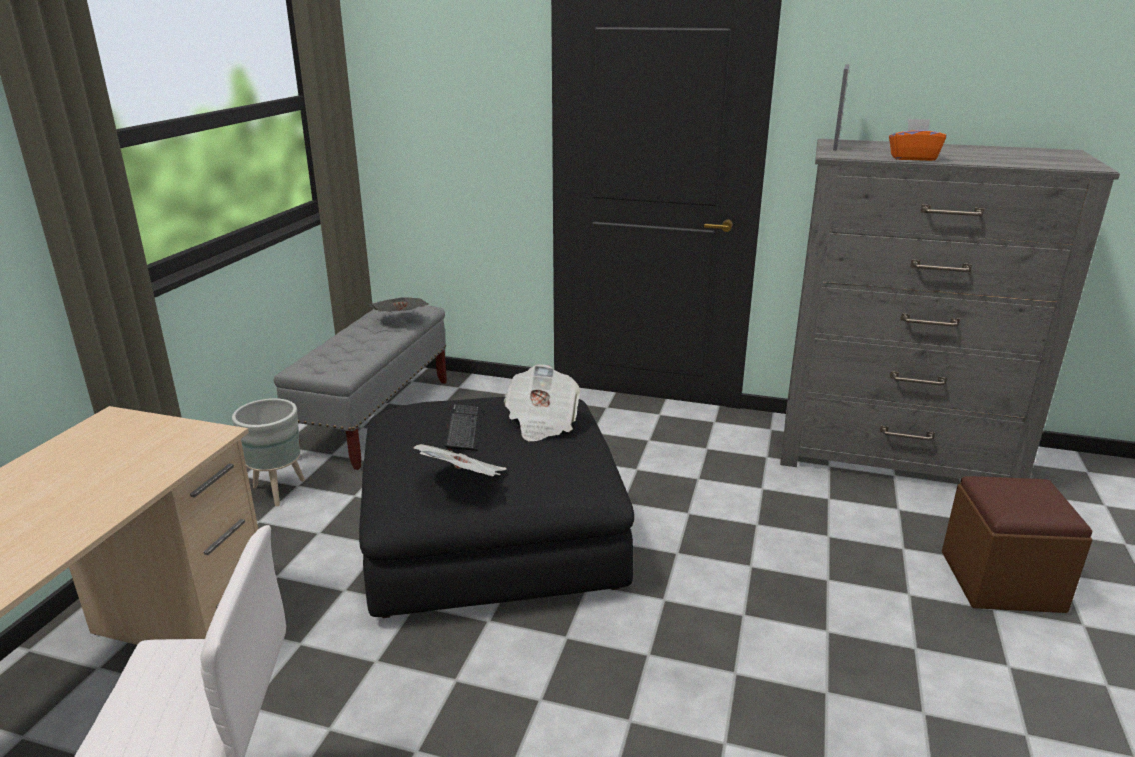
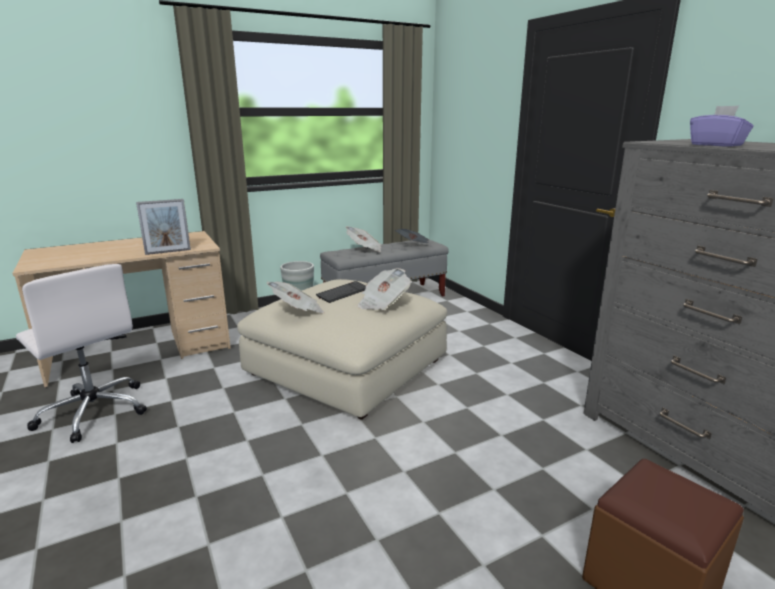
camera: 45 degrees right, 5 degrees down
(341, 347) = (364, 249): none -> newspaper
(491, 536) = (347, 367): black ottoman -> beige ottoman
(836, 145) = (682, 140): picture frame -> picture frame (168, 252)
(913, 158) = (716, 145): orange tissue box -> purple tissue box

